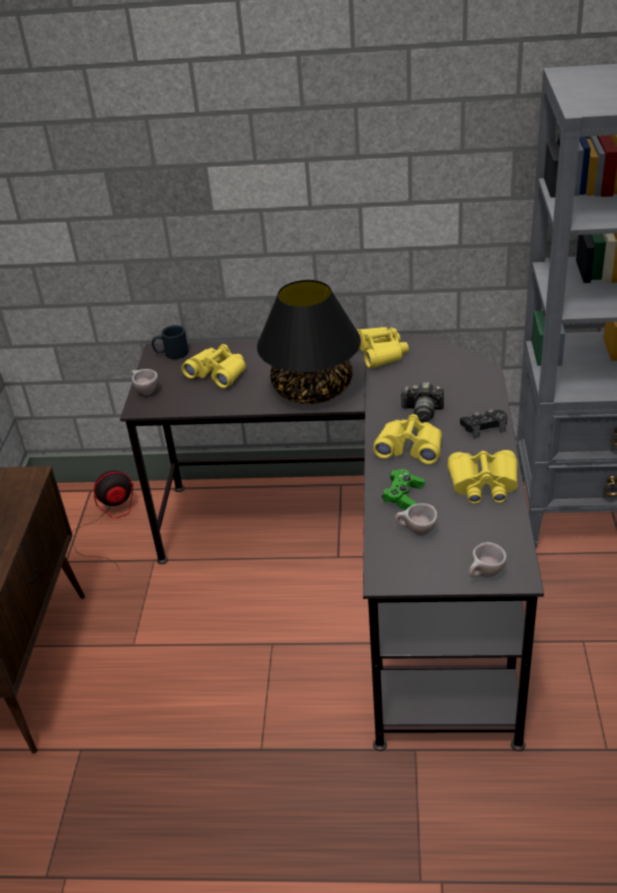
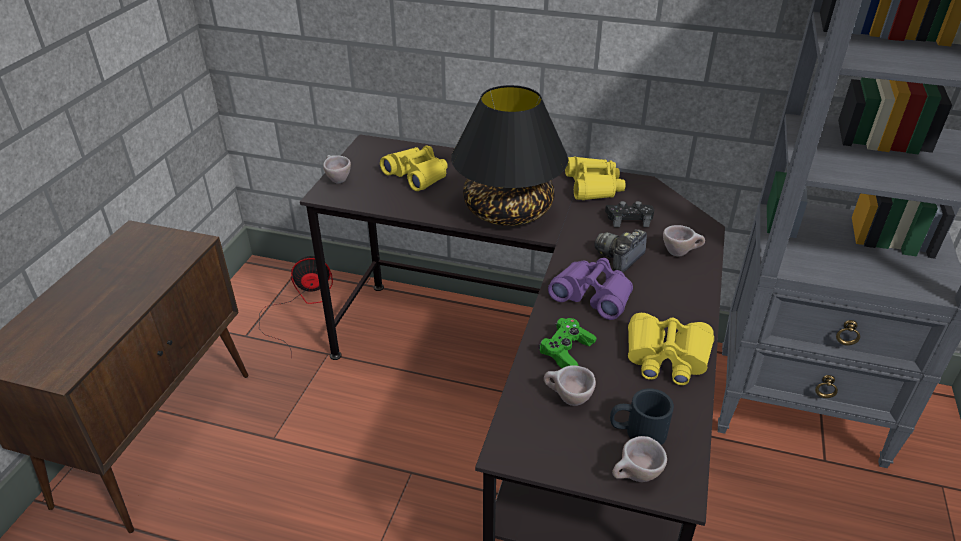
camera: 10 degrees right, 0 degrees up
(171, 353) = (380, 148): black mug -> black mug (637, 431)
(410, 447) = (593, 295): yellow binoculars -> purple binoculars
(422, 411) = (620, 257): camera -> camera turned 105 degrees clockwise
(471, 397) = (680, 253): none -> beige cup
(484, 427) = (686, 289): black game controller -> black game controller (629, 219)

